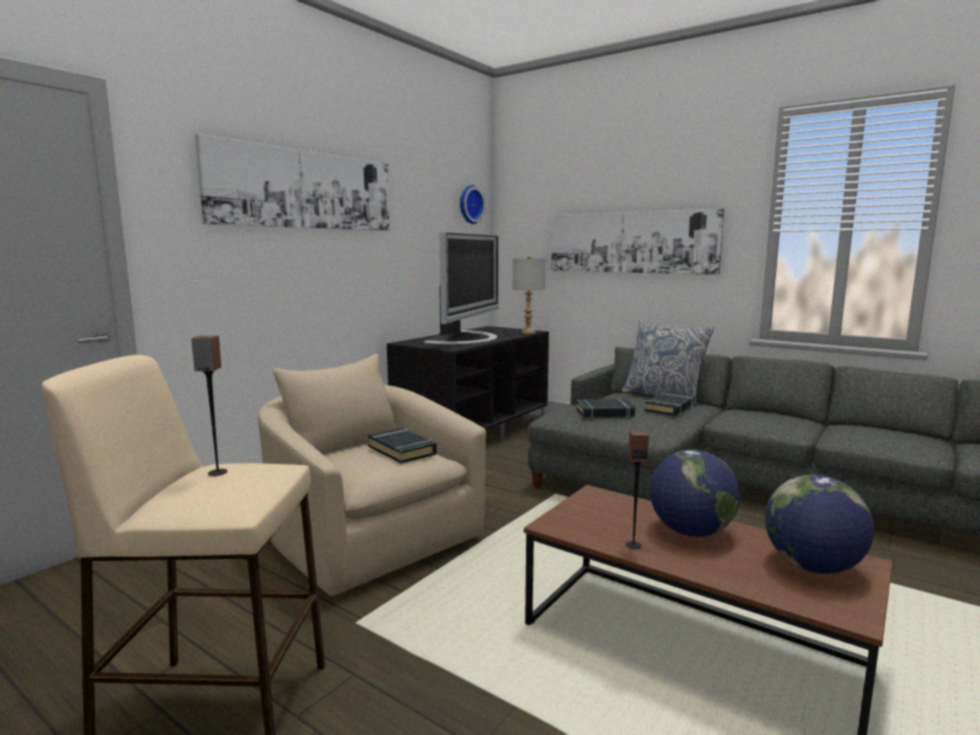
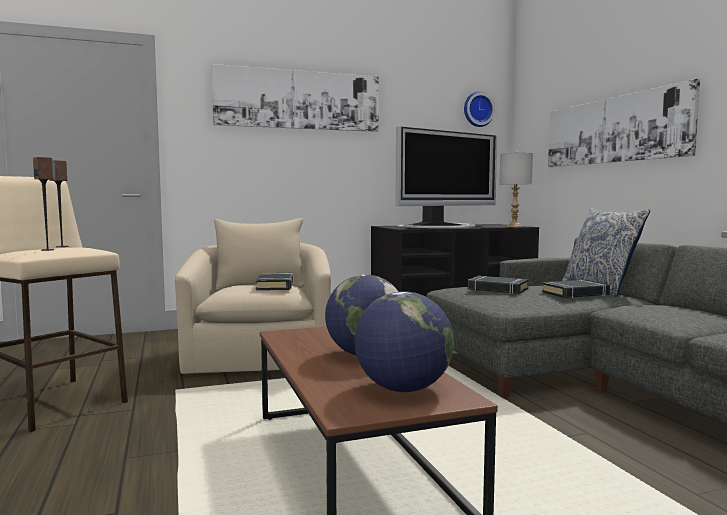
camera: 35 degrees right, 5 degrees down
(633, 545) = (302, 351): speaker -> speaker (48, 250)

